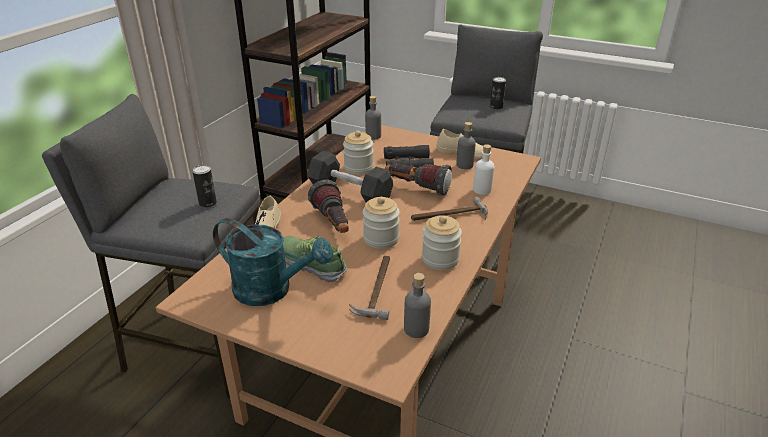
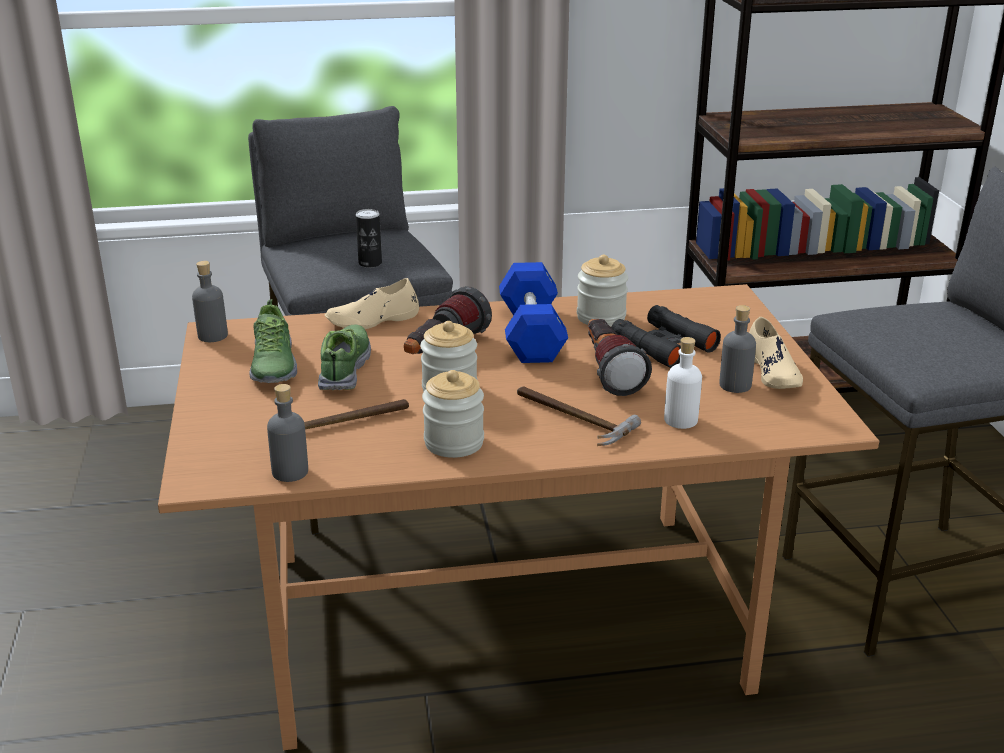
camera: 55 degrees right, 5 degrees down
(272, 290) = (272, 365): turquoise watering can -> shoe
(350, 192) = (531, 333): black dumbbell -> blue dumbbell
(373, 136) = (705, 296): grey bottle -> grey bottle (212, 336)
(496, 107) = (958, 342): can -> none

